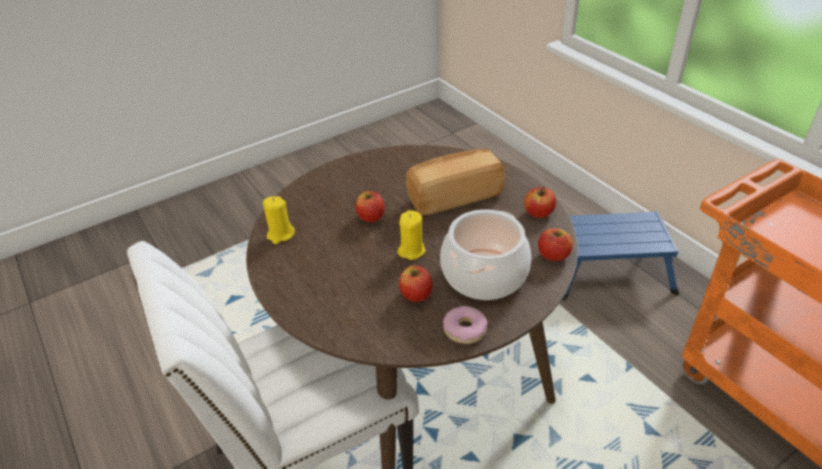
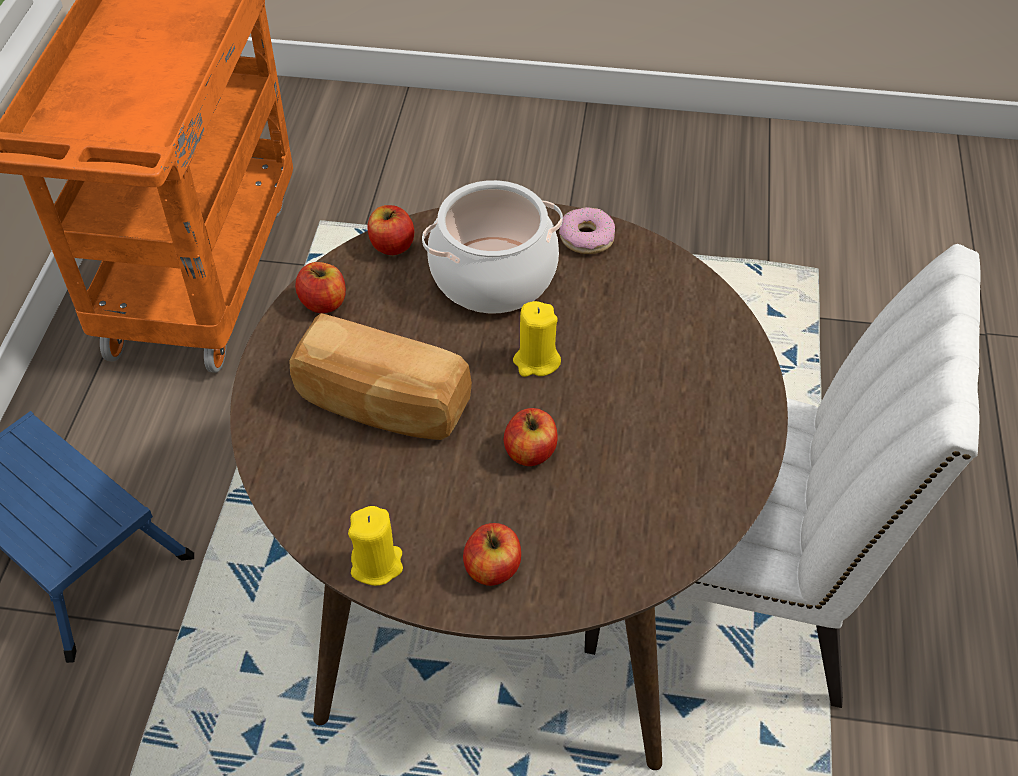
camera: 140 degrees left, 10 degrees up
(280, 234) = (685, 514): yellow candle -> yellow candle (377, 564)
(416, 294) = (594, 304): apple -> apple (493, 568)

